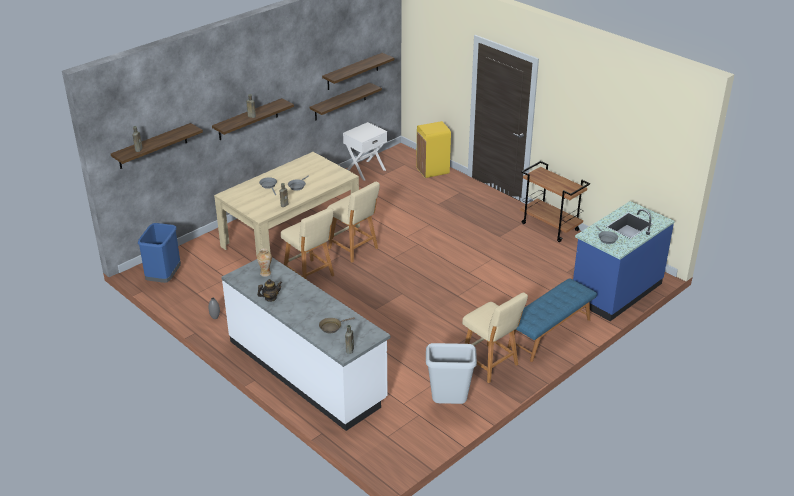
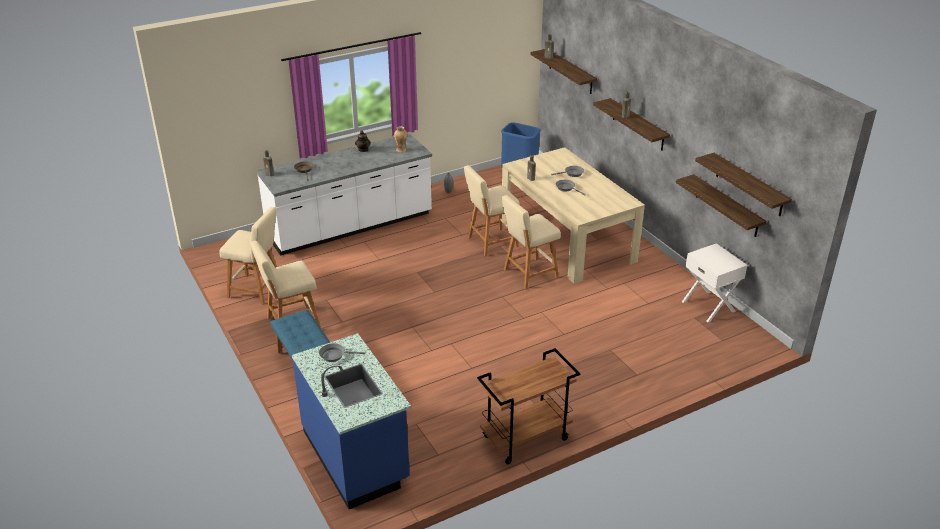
camera: 105 degrees right, 0 degrees up
(433, 171) = (701, 362): yellow trash can -> none
(449, 404) = (257, 290): grey trash can -> beige stool

